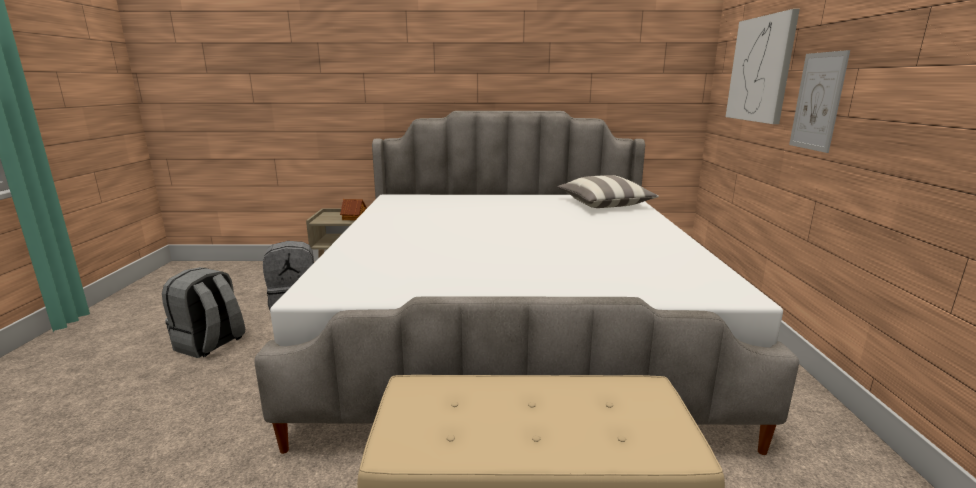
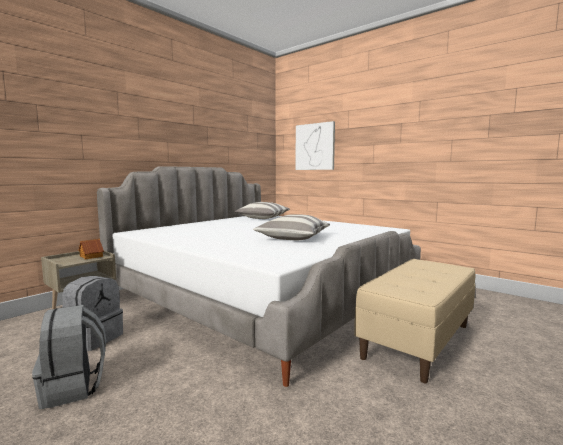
camera: 50 degrees left, 10 degrees down
(492, 256) = (293, 238): none -> pillow
(818, 101) = (356, 158): picture -> none

